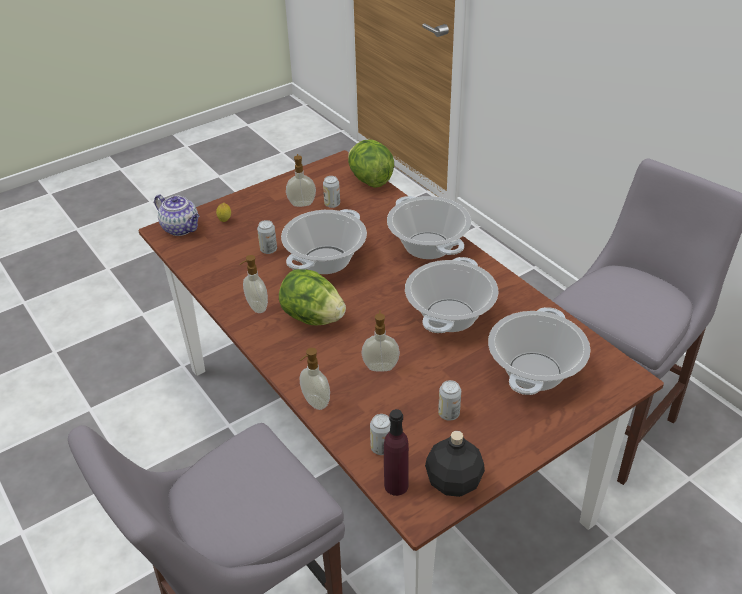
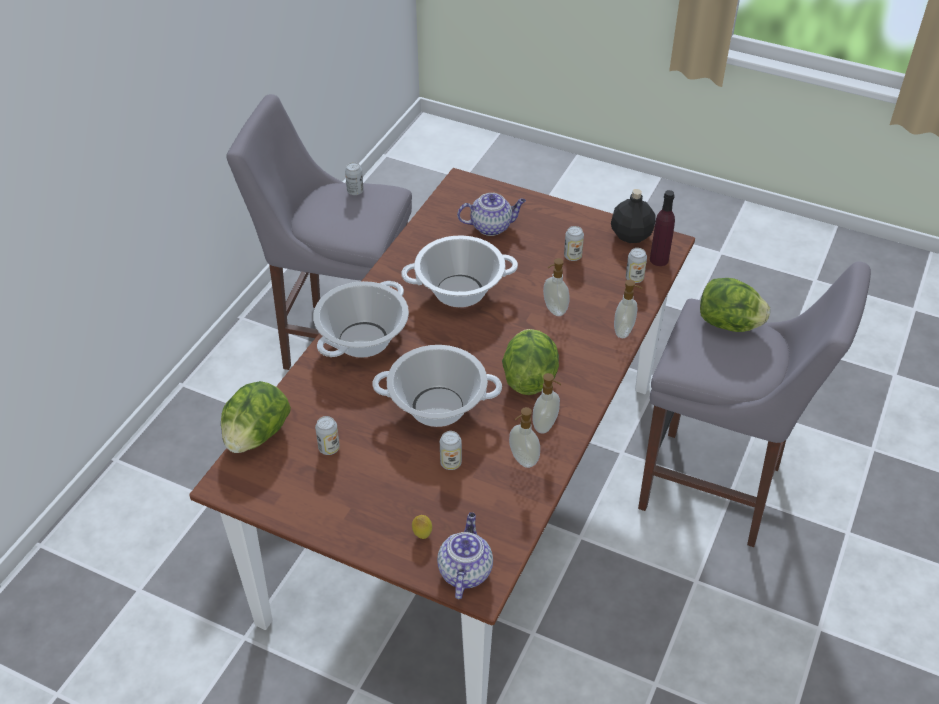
camera: 120 degrees left, 5 degrees up
(270, 512) = (729, 324): none -> lettuce
(302, 203) = (343, 477): soap dispenser -> soap dispenser (522, 459)
(535, 372) = (492, 226): cooking pot -> teapot
(660, 311) = (355, 191): none -> can

